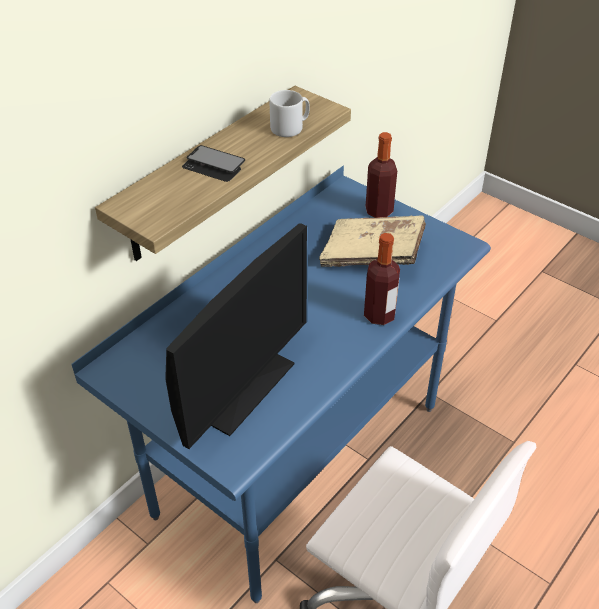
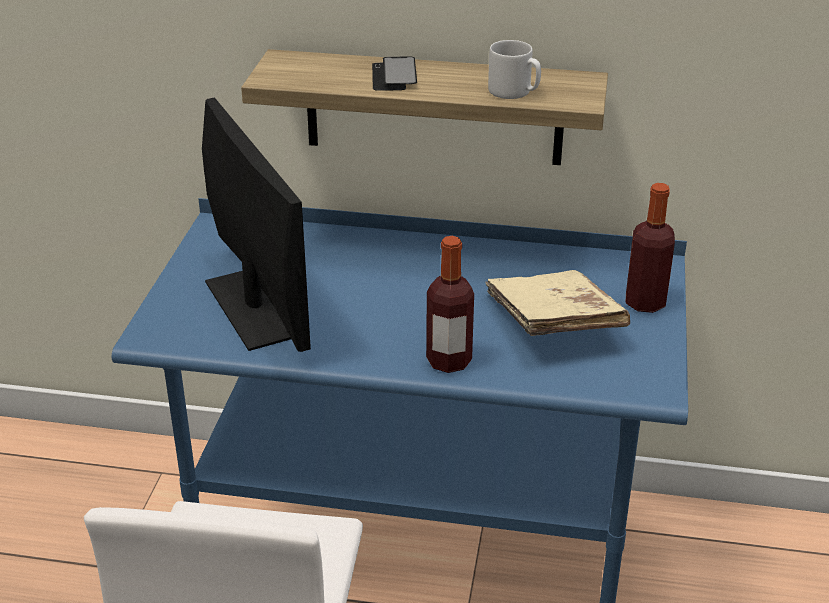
camera: 60 degrees right, 10 degrees down
(243, 387) = (254, 307): monitor -> monitor turned 120 degrees counterclockwise

